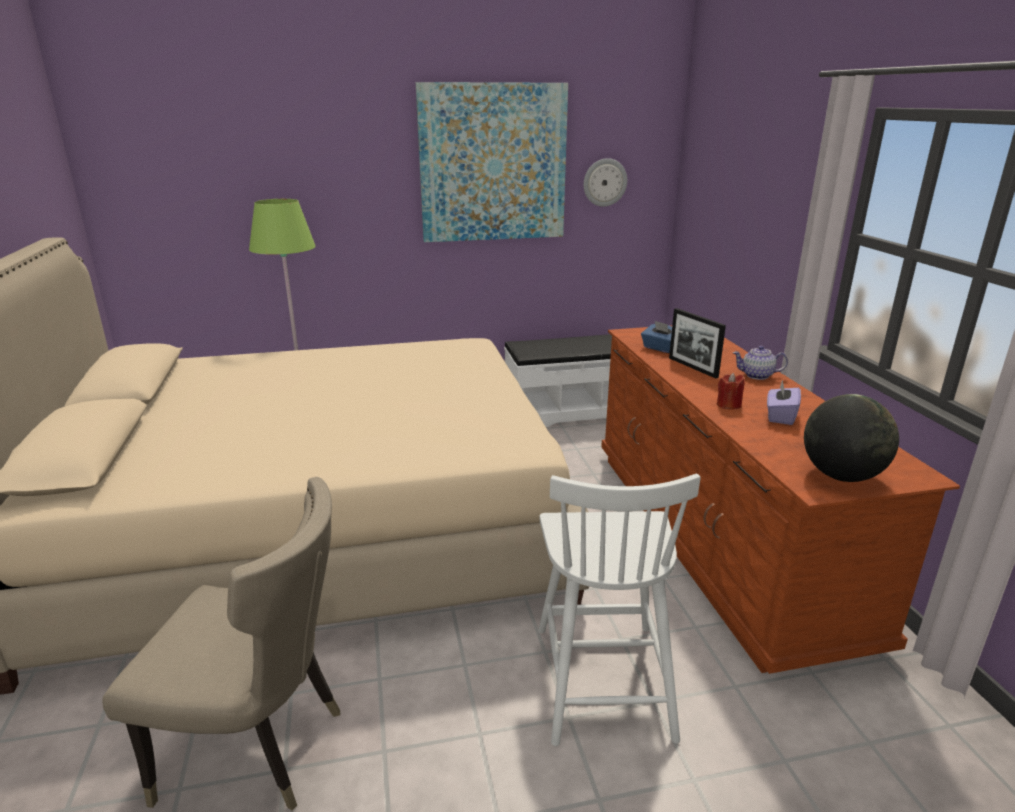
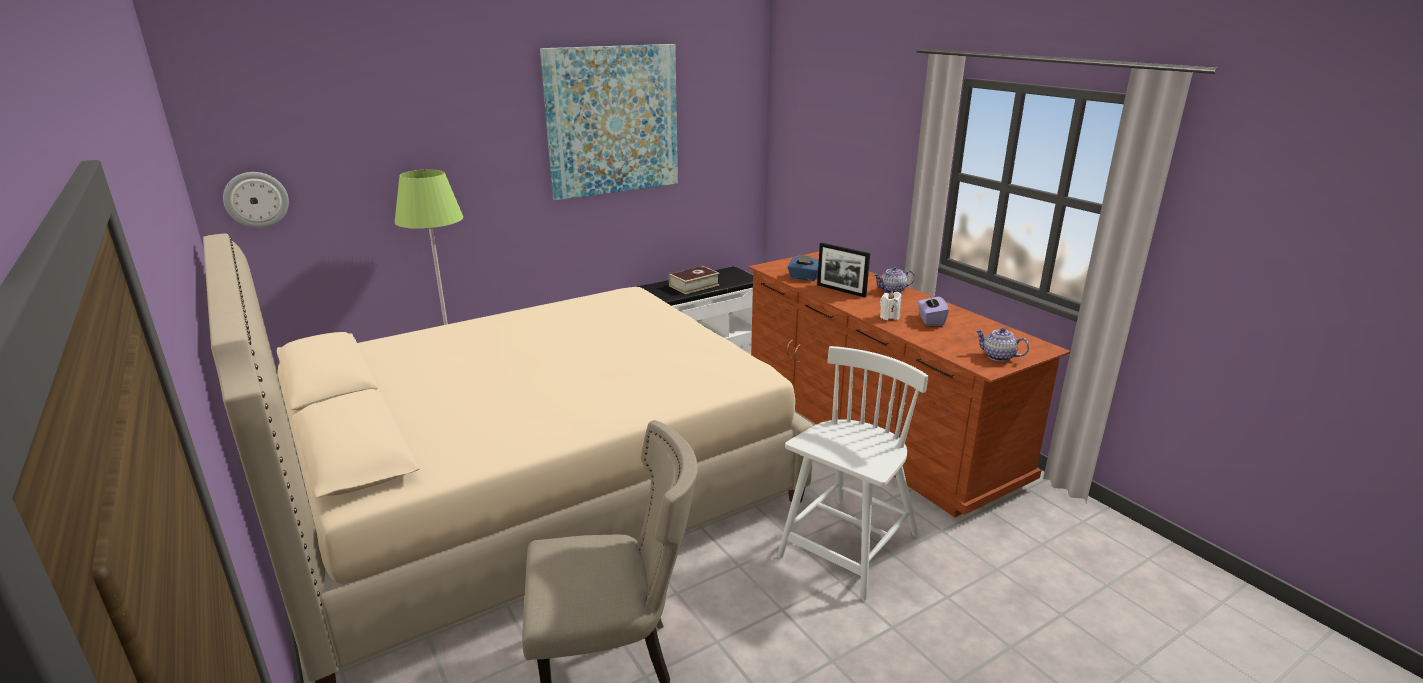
camera: 20 degrees left, 0 degrees up
(568, 347) = (694, 285): none -> book
(602, 678) = (848, 548): white chair -> white chair turned 120 degrees counterclockwise
(604, 182) = (708, 131): wall clock -> wall clock (256, 199)
(728, 405) = (889, 317): red candle -> white candle
(841, 476) = (998, 357): globe -> teapot

